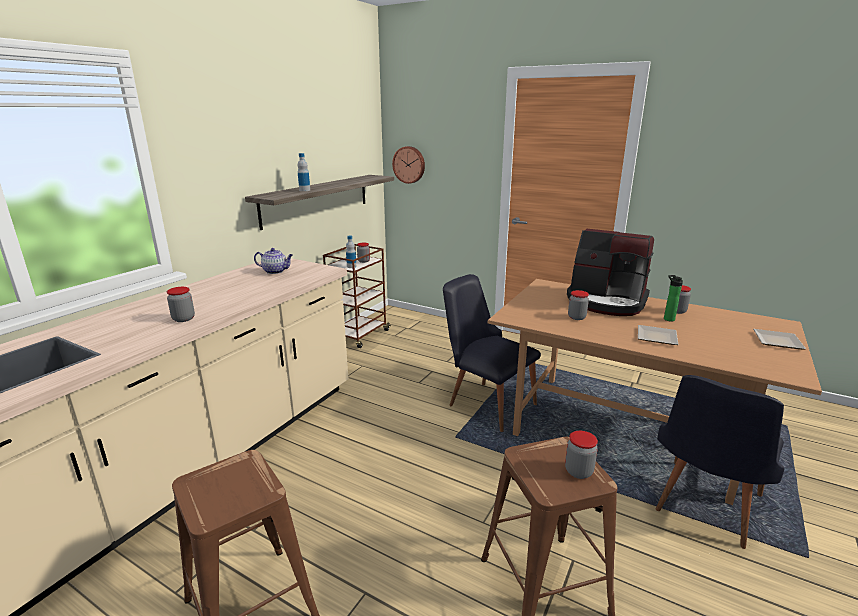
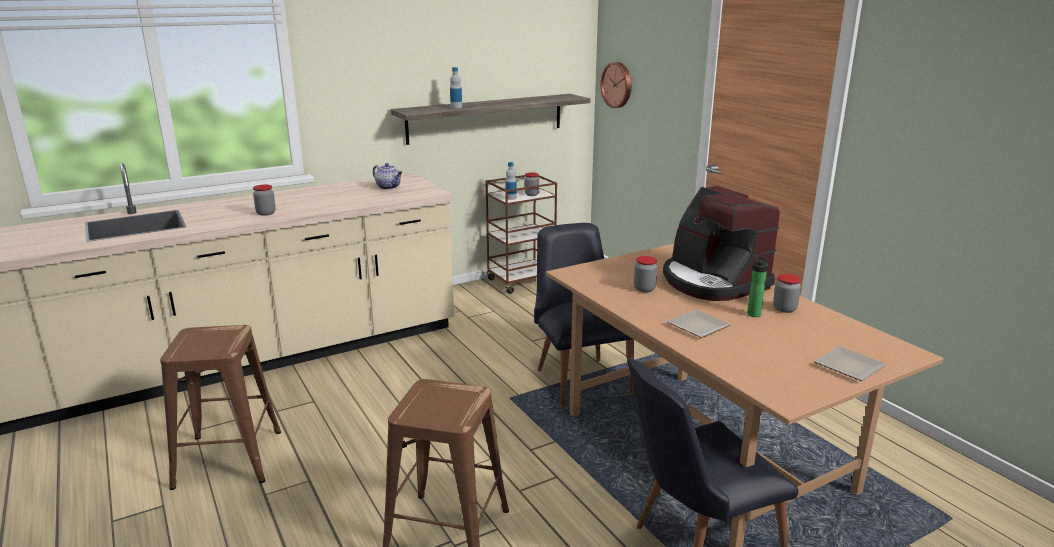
camera: 30 degrees right, 0 degrees up
(578, 471) = (452, 411): jar -> none

